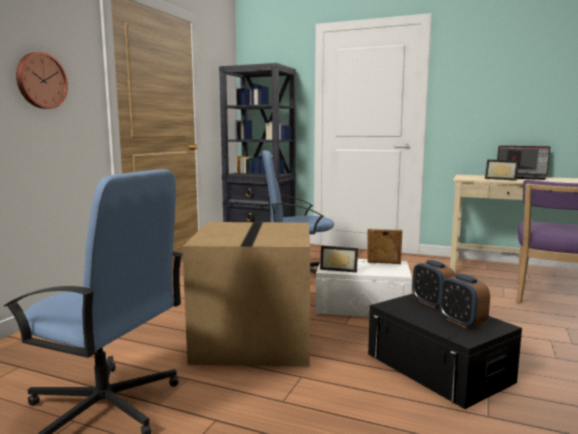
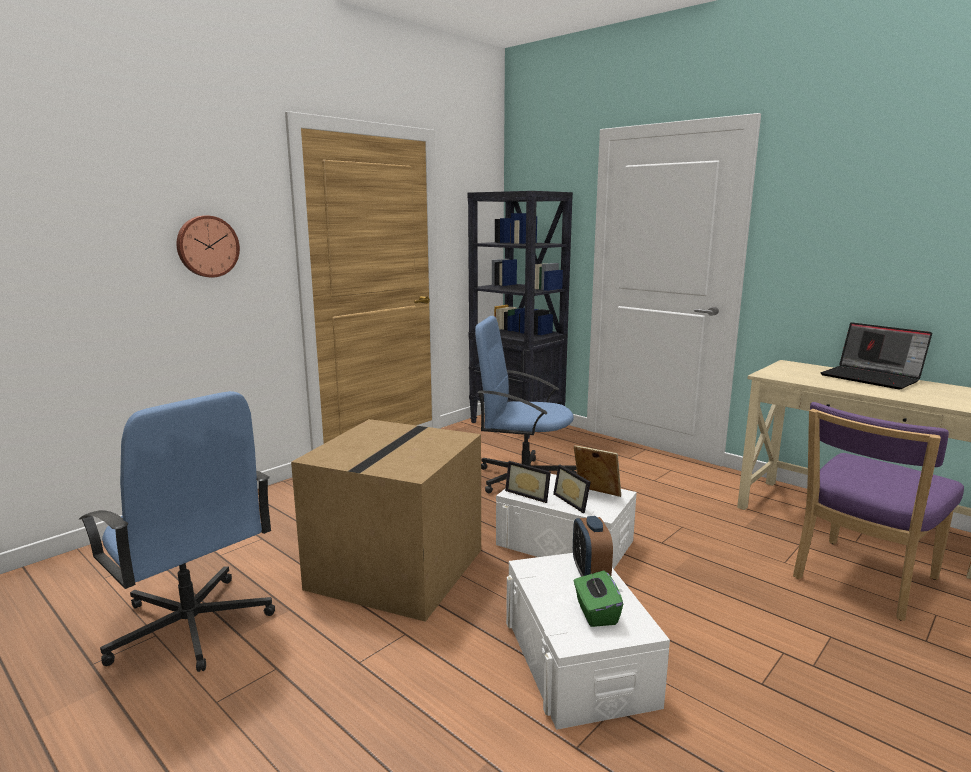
camera: 20 degrees right, 5 degrees up
(438, 367) = (578, 660): black storage box -> white storage box
(461, 322) = (595, 613): alarm clock -> green tissue box
(501, 179) = (829, 381): picture frame -> picture frame (574, 501)

